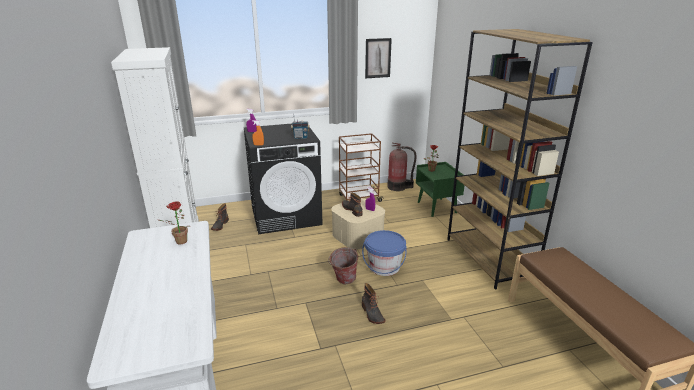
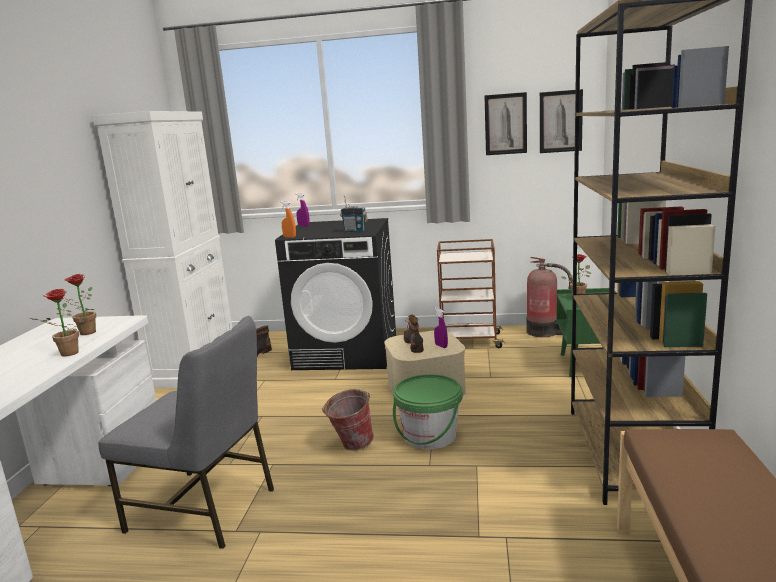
camera: 25 degrees right, 10 degrees down
(194, 263) = (66, 354): none -> potted plant
(288, 340) = (204, 509): none -> grey chair
(372, 314) = (352, 499): boot -> none
(384, 267) = (430, 436): blue bucket -> green bucket
(409, 57) = (560, 121): none -> picture

